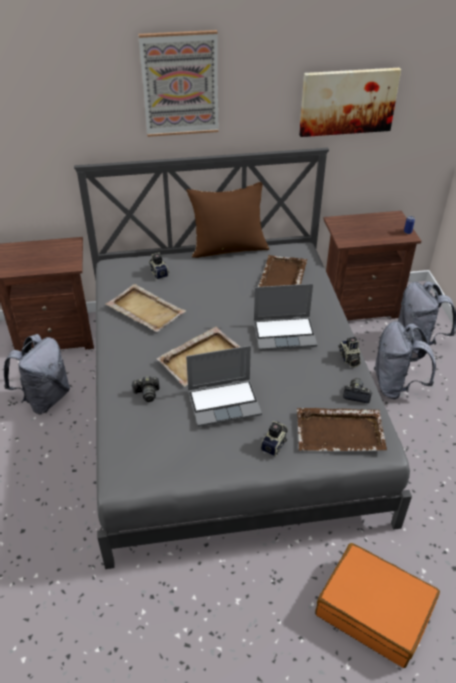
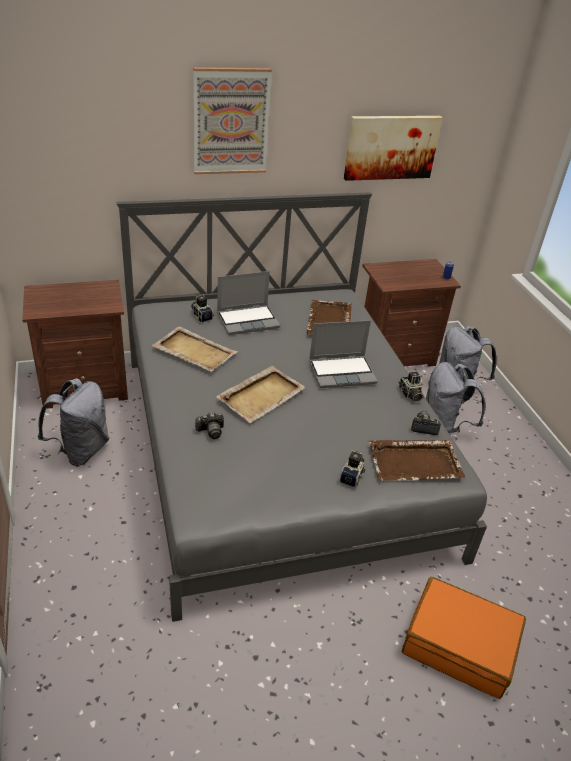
camera: 10 degrees left, 5 degrees down
(225, 402) = (294, 438): laptop -> laptop (248, 320)
(228, 248) = (269, 293): brown pillow -> none

